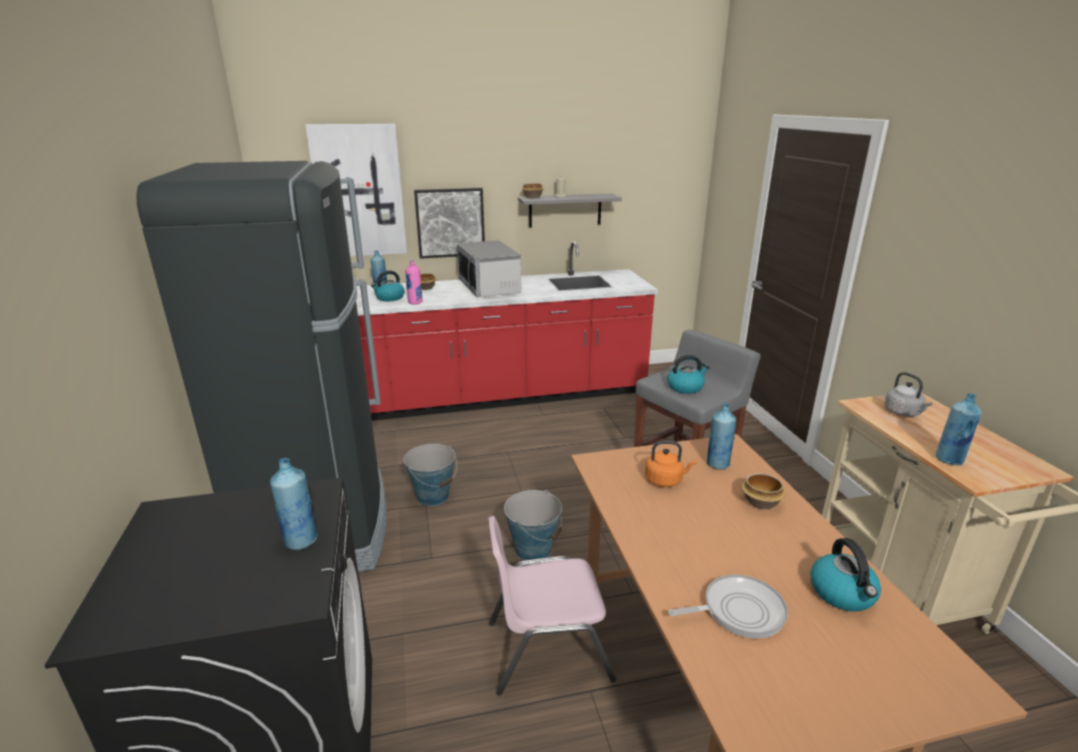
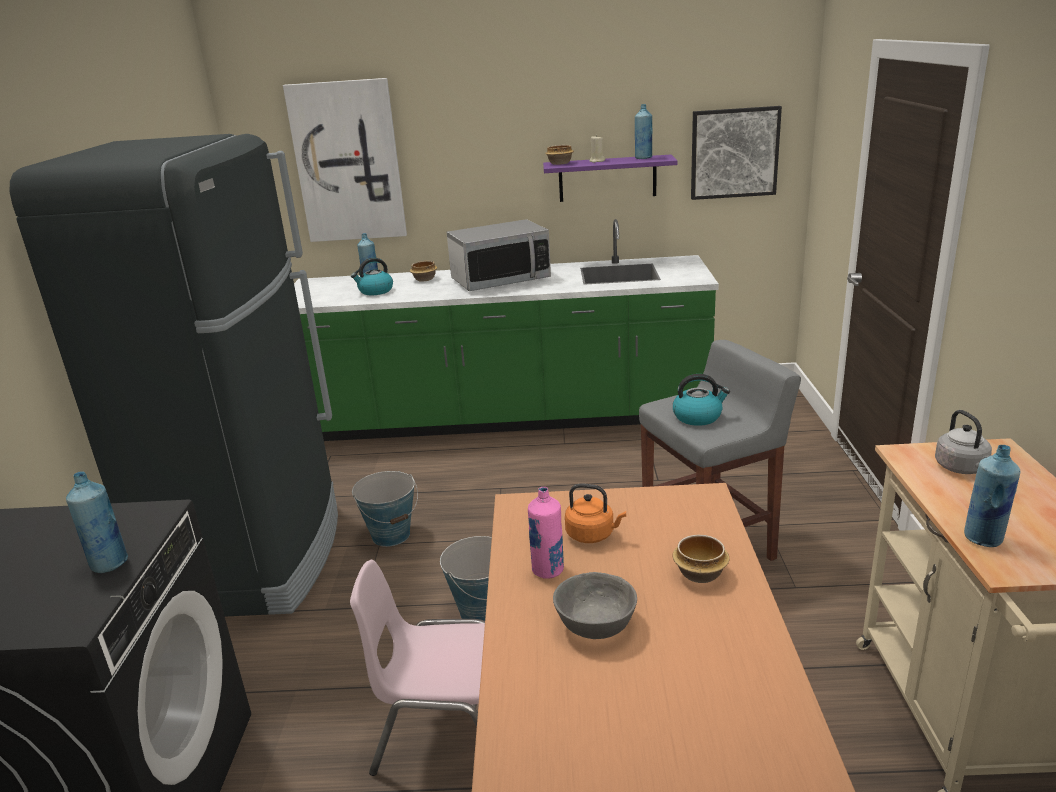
camera: 15 degrees right, 0 degrees up
(415, 302) = (401, 297): pink bottle -> pink bottle (548, 570)
(450, 222) = (458, 197): picture -> picture (734, 153)
(489, 288) = (500, 280): microwave -> microwave turned 105 degrees counterclockwise
(489, 398) = (506, 418): red counter -> green counter
(565, 210) = (607, 178): grey shelf -> purple shelf
(709, 547) = (595, 623): none -> grey bowl
(717, 464) = (673, 520): blue bottle -> blue bottle (643, 158)
(738, 611) = (583, 704): frying pan -> none
(843, 593) = (735, 701): kettle -> none

